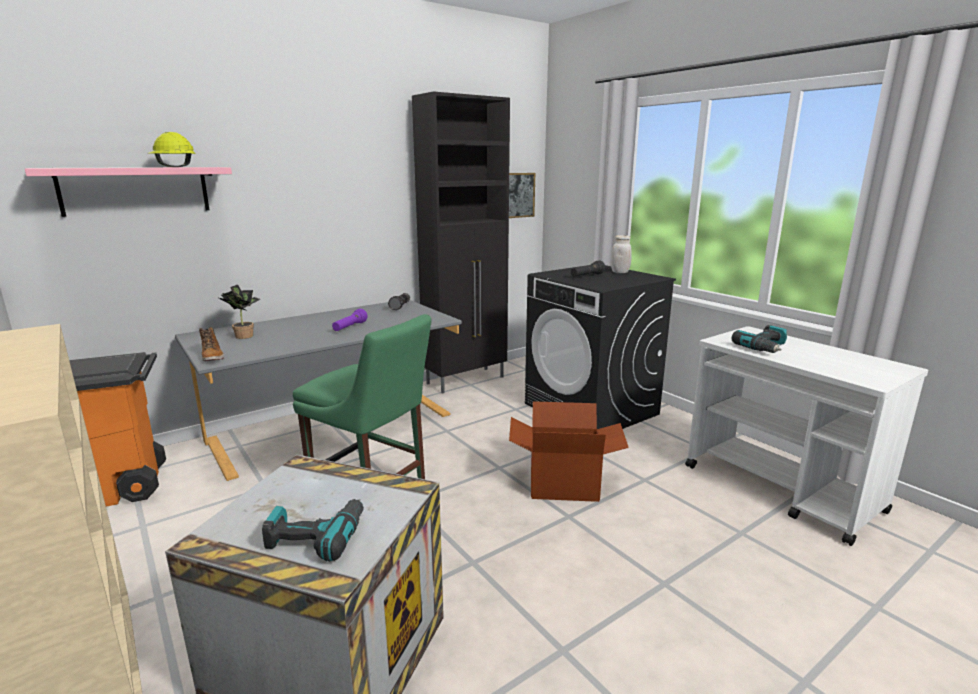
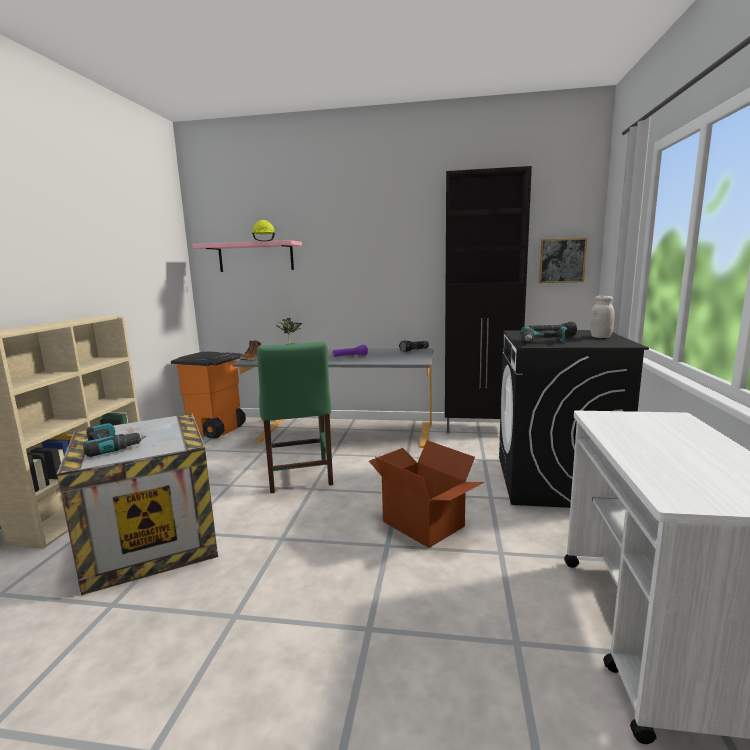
camera: 45 degrees right, 5 degrees down
(765, 348) = (634, 432): power drill -> power drill (542, 342)

